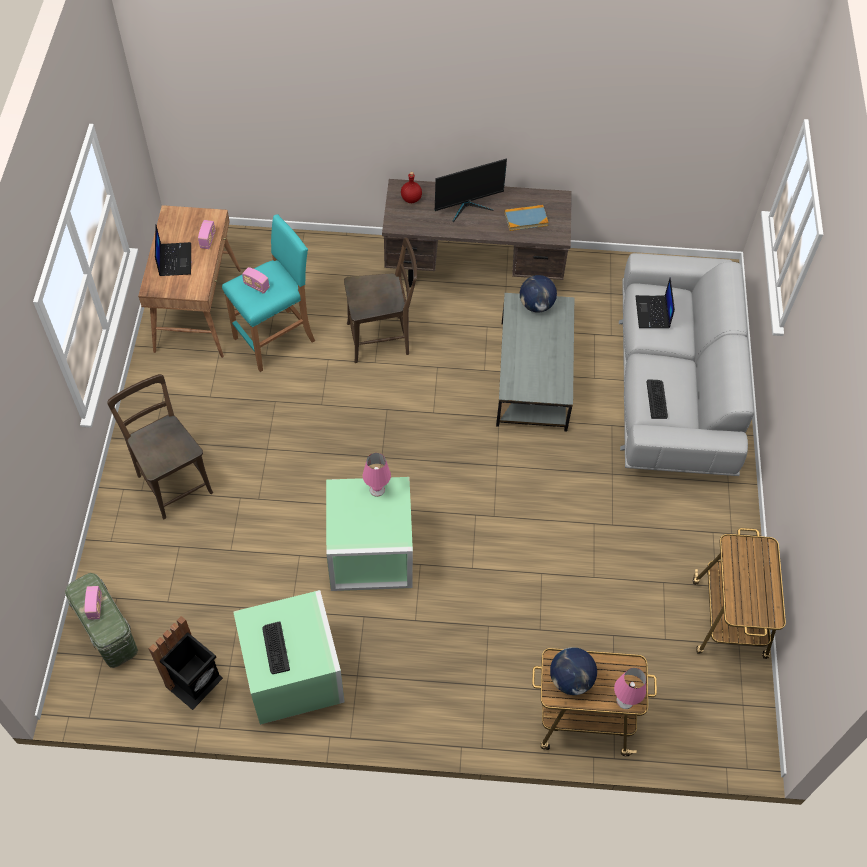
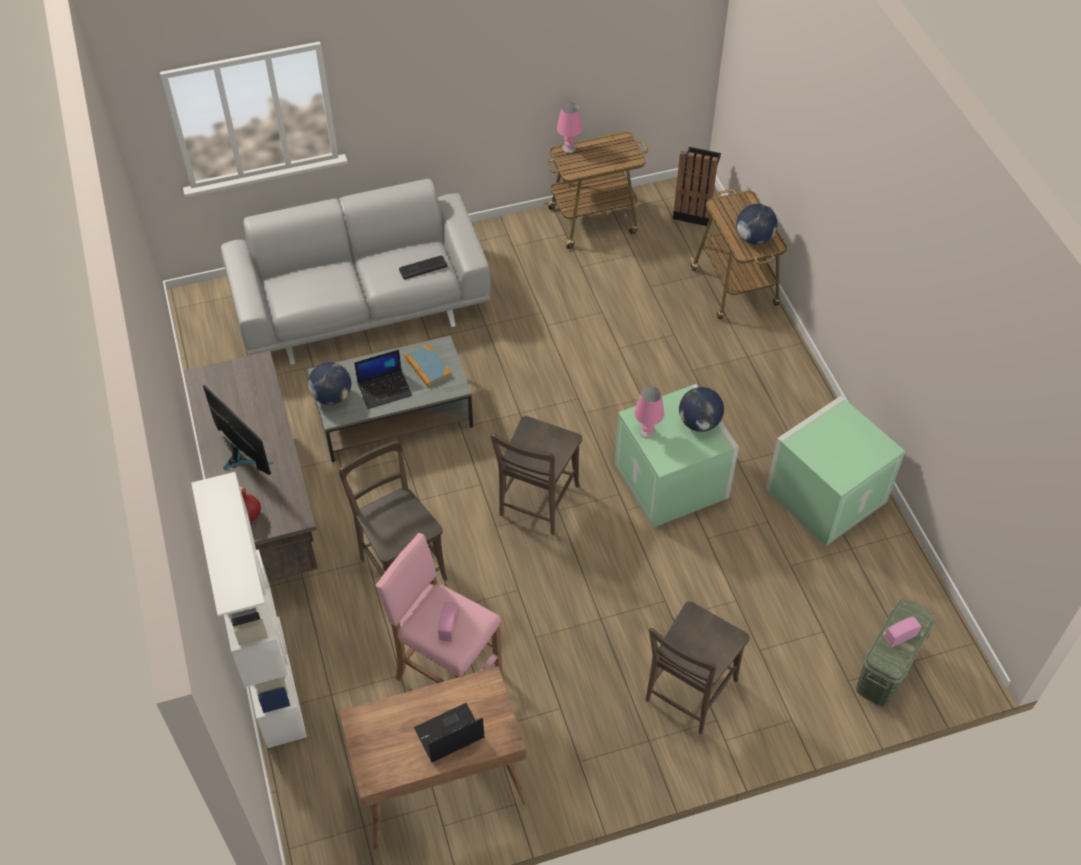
camera: 110 degrees left, 5 degrees down
(196, 683) = (885, 568): black trash can -> black trash can (694, 210)
(208, 240) = (400, 709): radio -> none
(275, 339) = (447, 674): turquoise stool -> pink stool
(275, 648) = (853, 449): keyboard -> none
(326, 244) = (272, 680): none -> white bookcase
(366, 534) = (699, 423): none -> globe
(395, 444) = (537, 504): none -> brown chair
(526, 219) = (243, 398): book -> book (428, 367)
(624, 700) = (750, 204): pink table lamp -> pink table lamp (569, 148)
(653, 313) = (313, 293): laptop -> laptop (385, 389)

